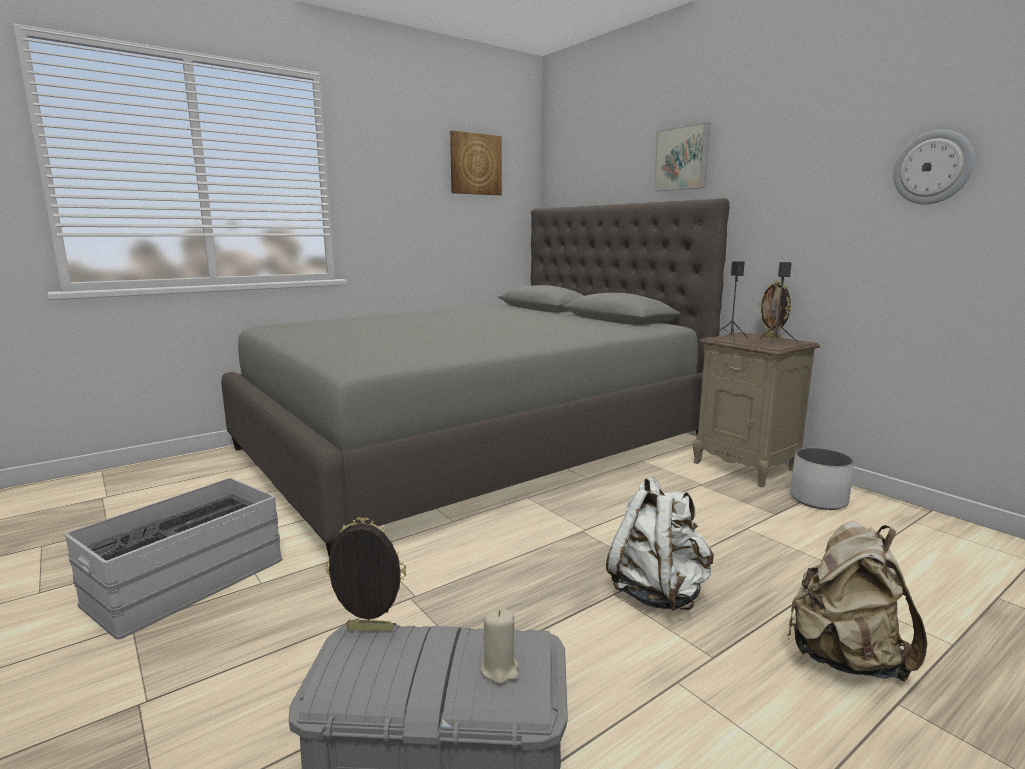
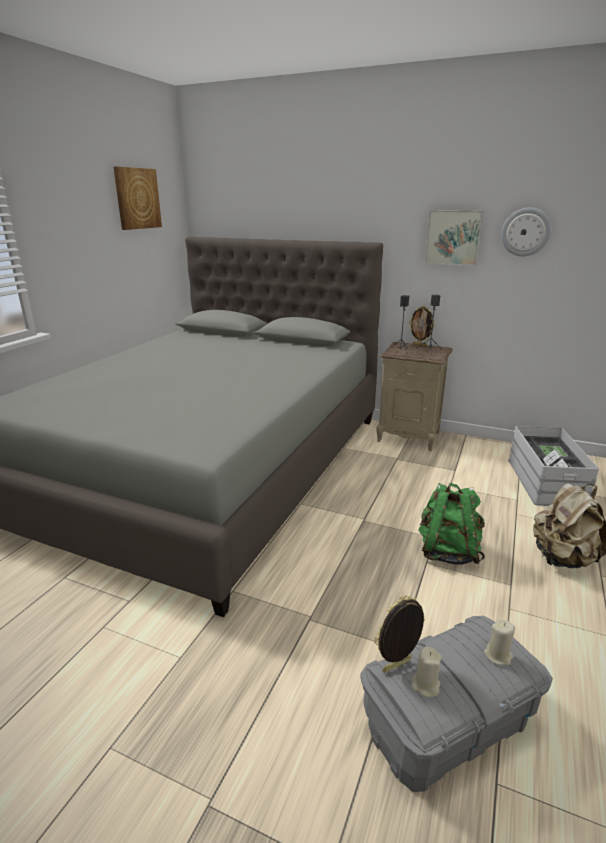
camera: 30 degrees left, 10 degrees up
(187, 581) = (110, 685): grey storage box -> grey storage box (546, 481)
(371, 657) = (425, 685): none -> beige candle
(658, 592) = (447, 552): white backpack -> green backpack
(682, 158) = (336, 204): picture -> picture (453, 237)
(819, 500) = (466, 452): white planter -> none

